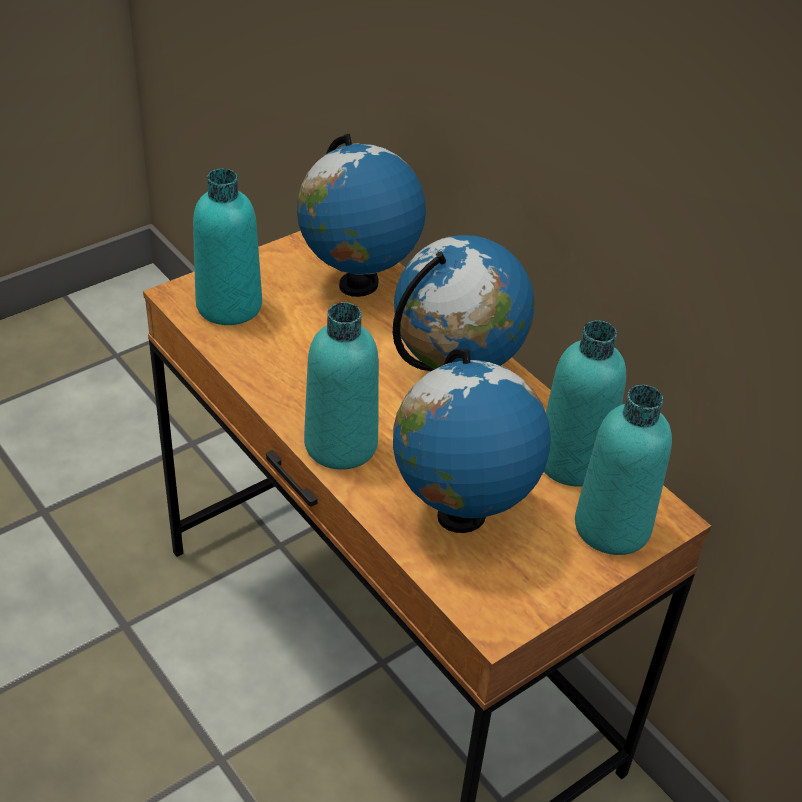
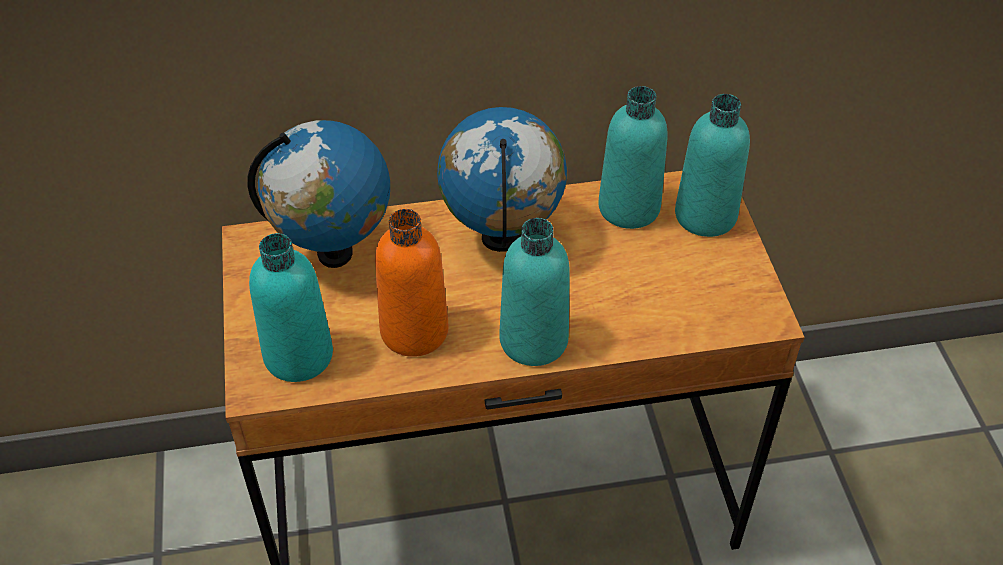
camera: 60 degrees left, 5 degrees up
(300, 363) = (414, 331): none -> orange bottle
(460, 516) = (653, 296): globe -> none

